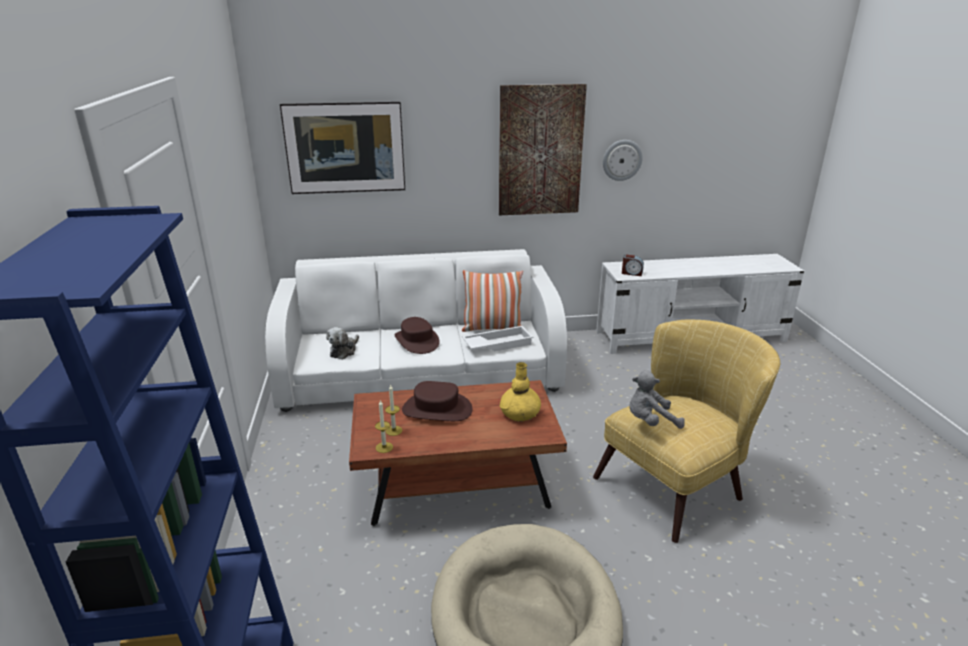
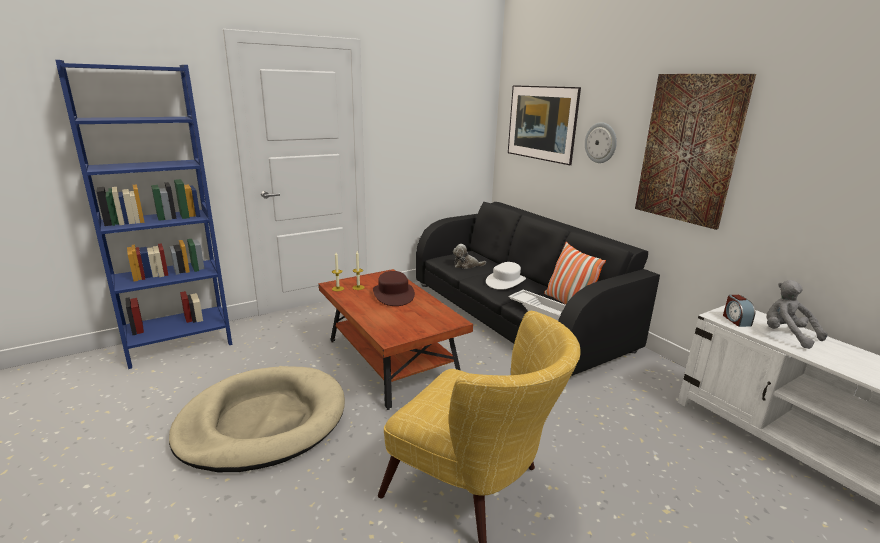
camera: 65 degrees right, 5 degrees down
(417, 341) = (506, 281): brown hat -> white hat
(421, 371) = (516, 314): white sofa -> black sofa
(520, 413) = (412, 323): yellow vase -> none
(622, 160) = (791, 178): wall clock -> wall clock (601, 143)
(650, 421) = (438, 381): grey plush toy -> grey plush toy (786, 335)

